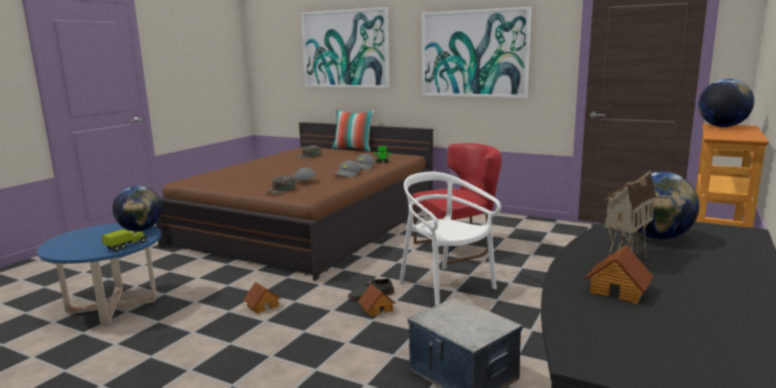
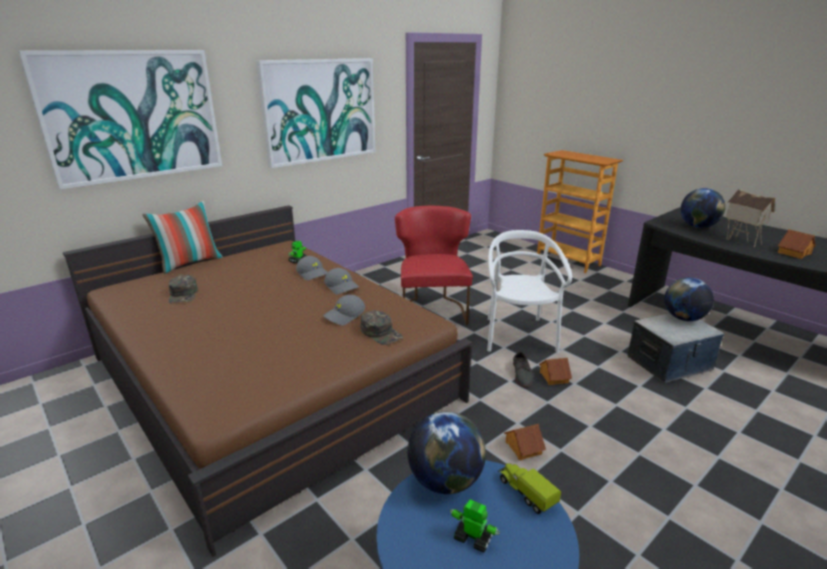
camera: 70 degrees left, 10 degrees up
(96, 239) = (473, 537): none -> toy robot
(445, 287) = (518, 335): white chair -> white chair turned 105 degrees clockwise
(722, 127) = (562, 154): globe -> globe (683, 318)

